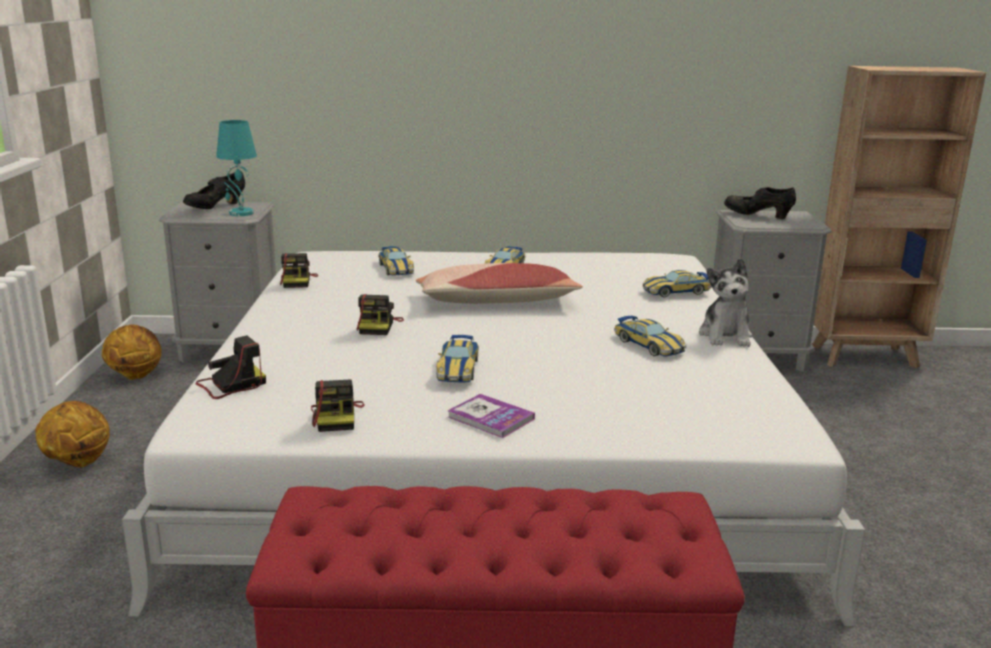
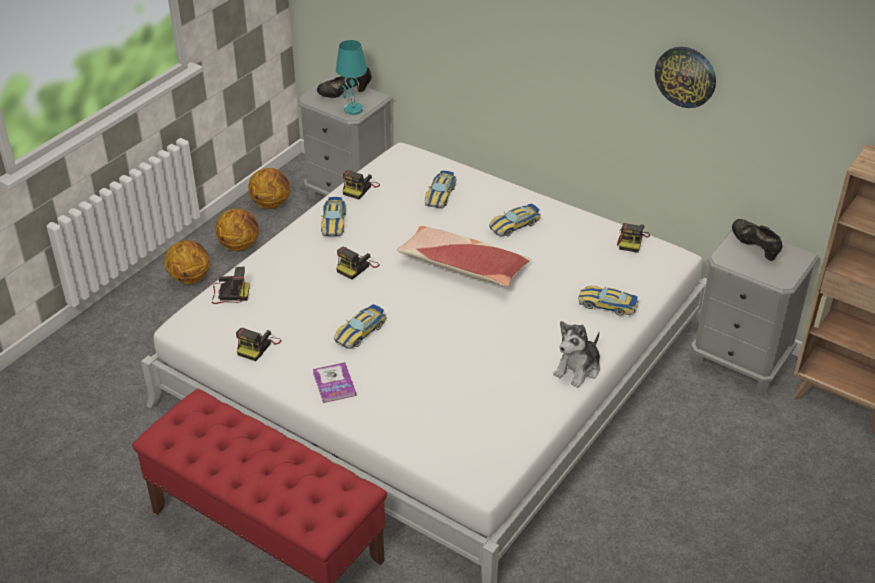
camera: 35 degrees right, 20 degrees up
(126, 417) = (240, 245): none -> basketball
(627, 255) = (632, 240): none -> camera
(647, 56) = (686, 76): none -> wall clock
(648, 345) = (509, 357): toy car -> toy car (334, 222)

